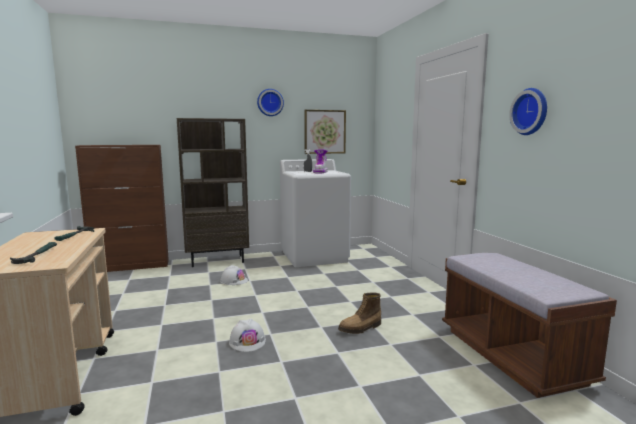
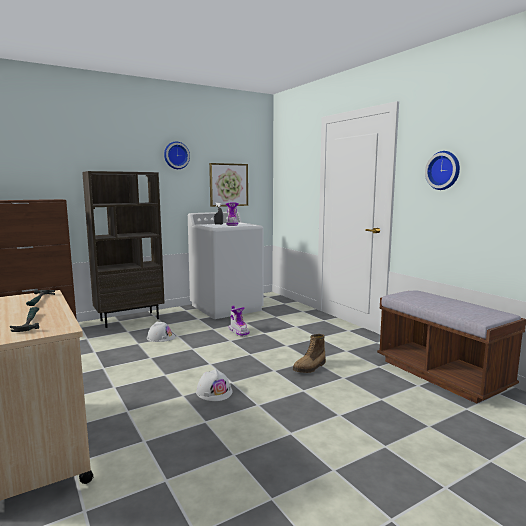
camera: 15 degrees left, 0 degrees up
(311, 282) = (239, 332): none -> boot

